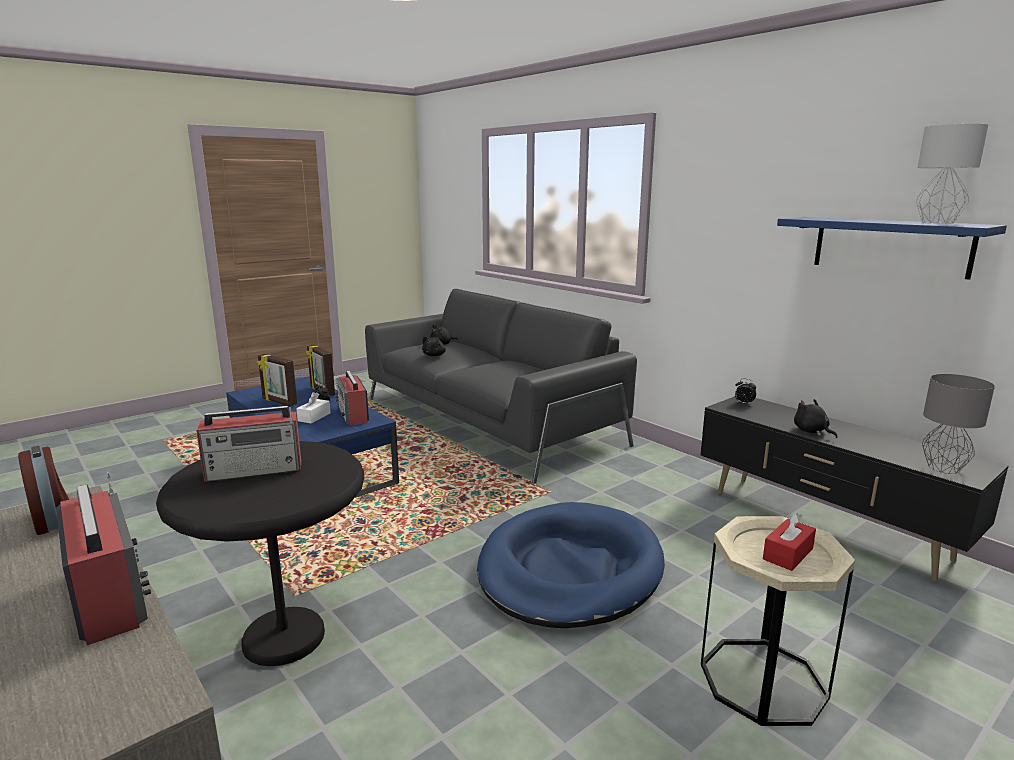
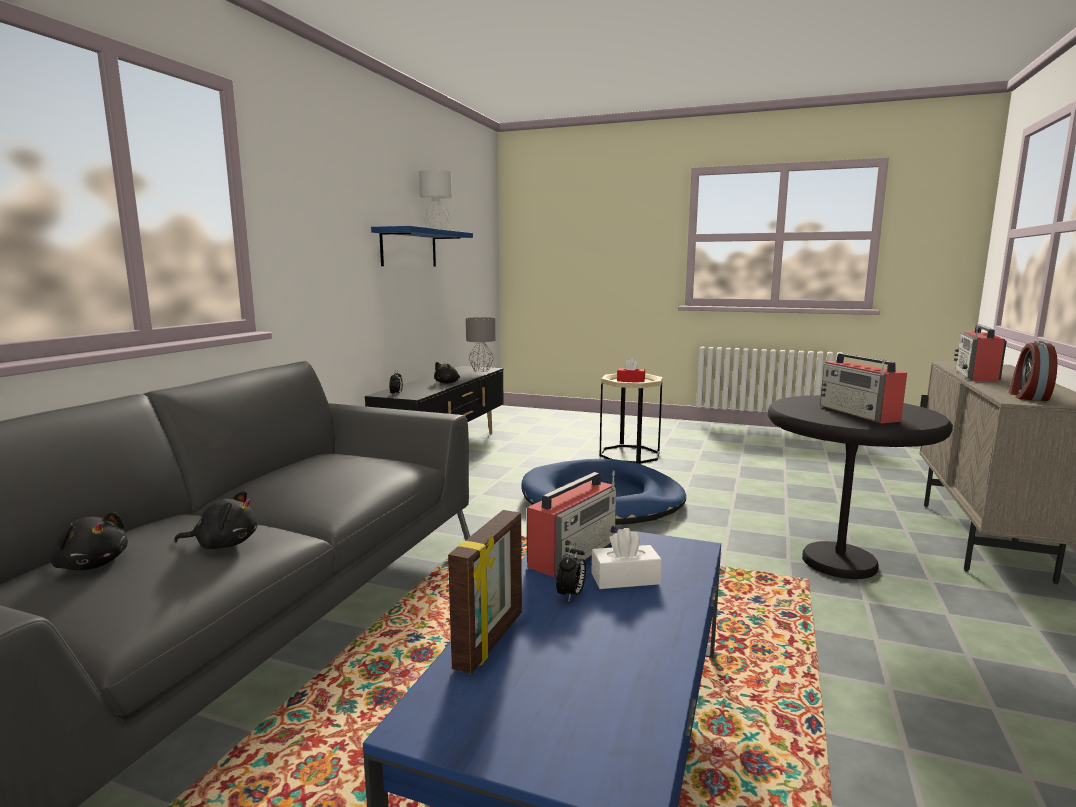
camera: 120 degrees left, 5 degrees down
(255, 470) = (859, 413): radio -> radio turned 150 degrees counterclockwise
(279, 402) = (612, 659): picture frame -> none

